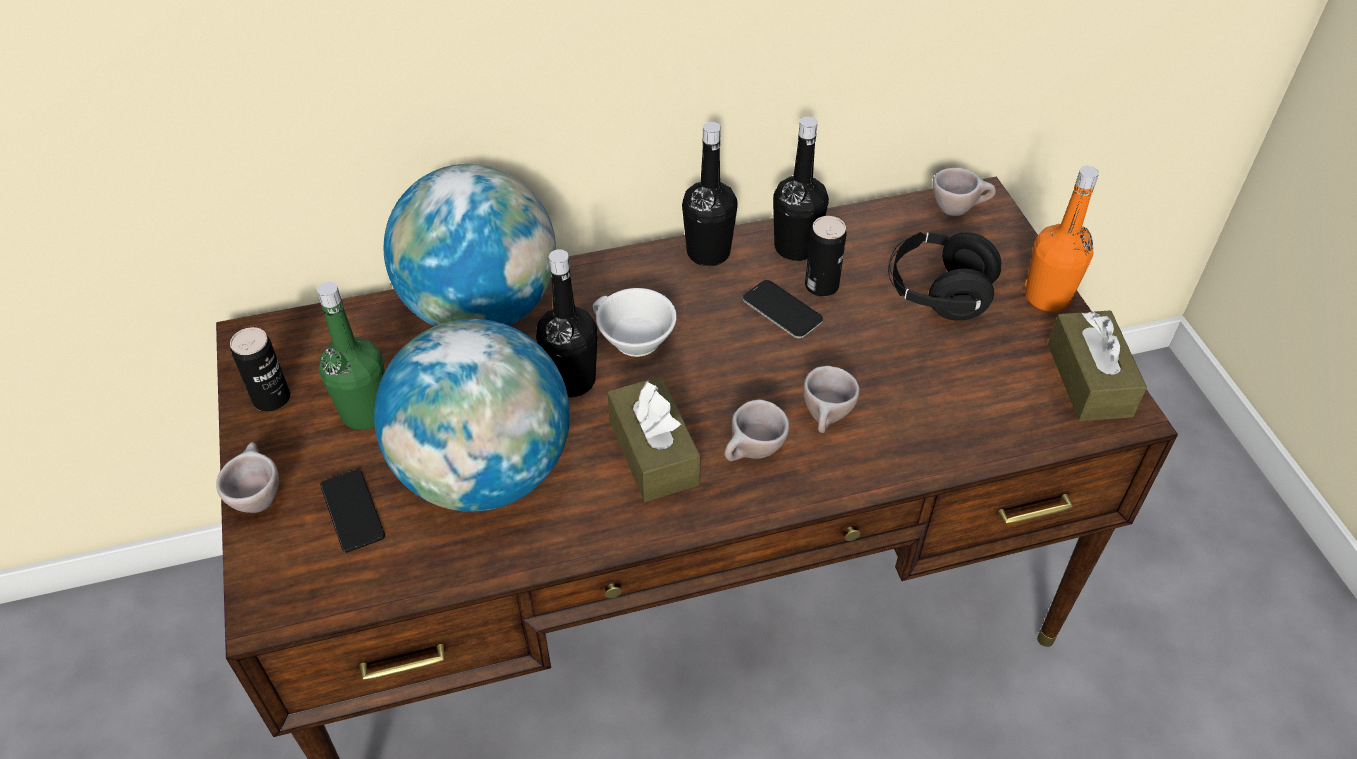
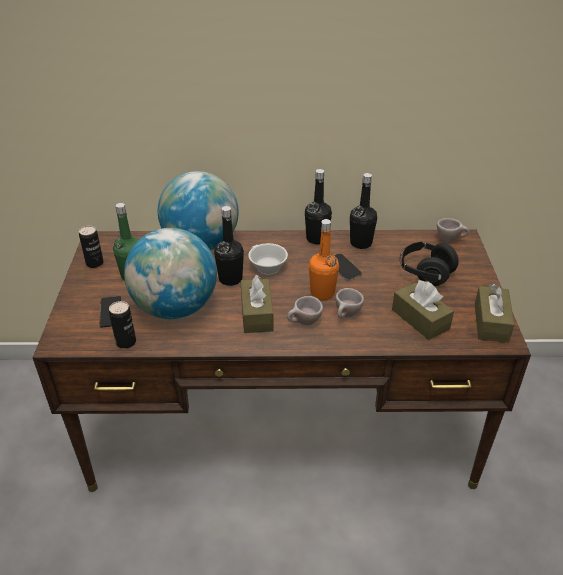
camera: 15 degrees right, 10 degrees down
(258, 495) = (73, 299): beige cup -> none
(821, 286) = (367, 261): can -> can (126, 342)
(963, 399) = (420, 319): none -> brown tissue box
(1047, 297) = (482, 284): orange bottle -> orange bottle (322, 293)

